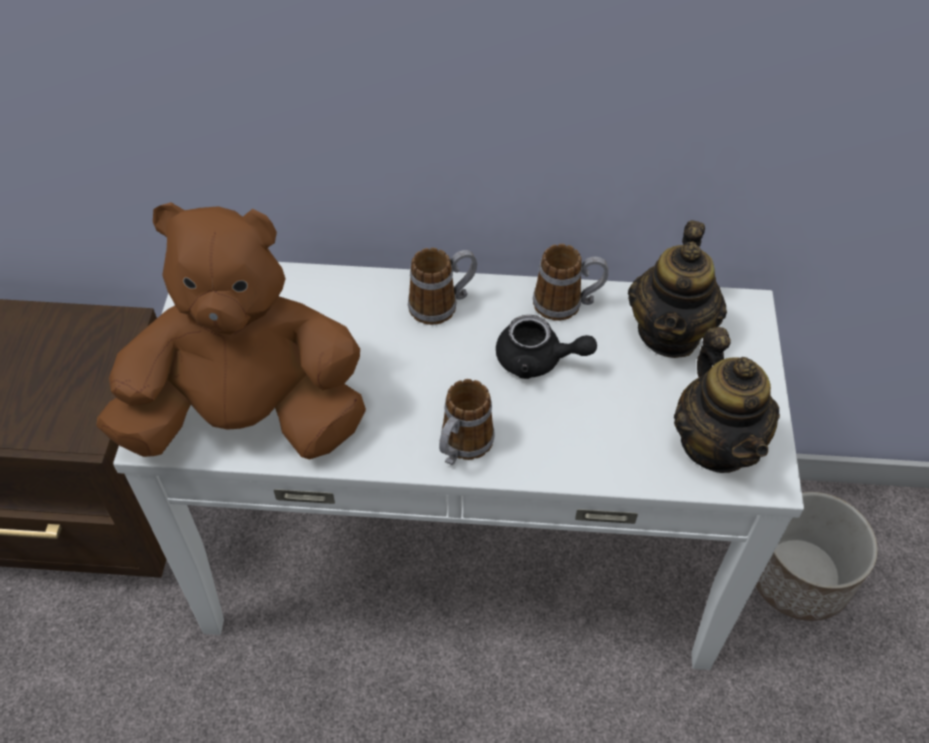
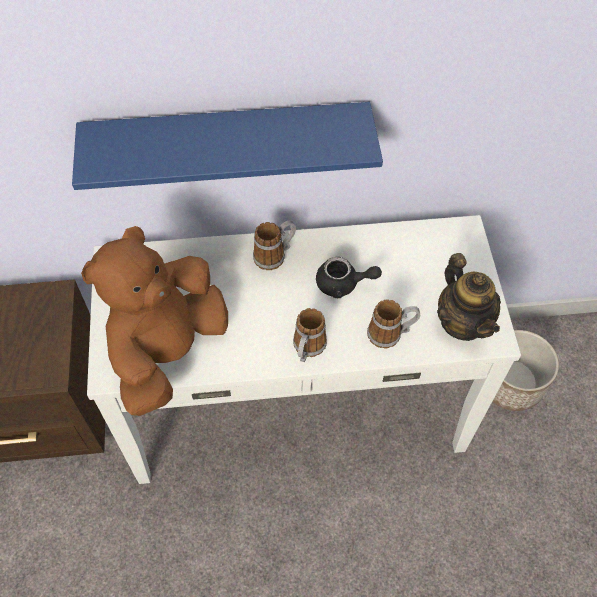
camera: 10 degrees left, 5 degrees up
(249, 418) = (168, 351): brown plush toy -> brown plush toy turned 45 degrees counterclockwise
(384, 114) = (228, 143): none -> blue shelf
(567, 304) = (354, 243): mug -> mug (391, 333)
(670, 333) = (422, 253): teapot -> none

